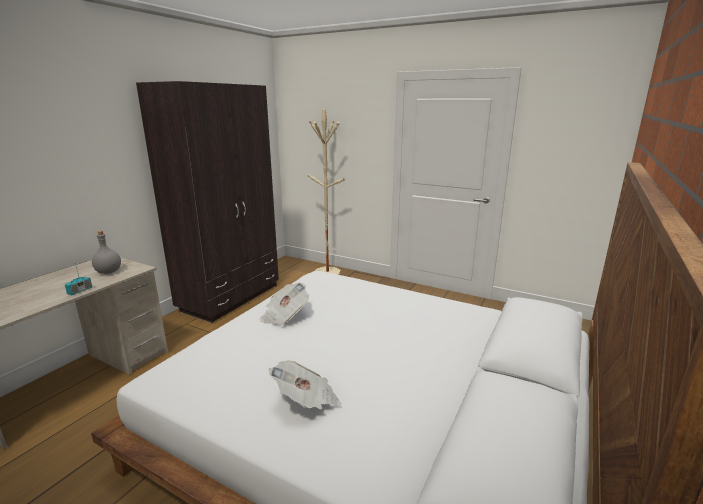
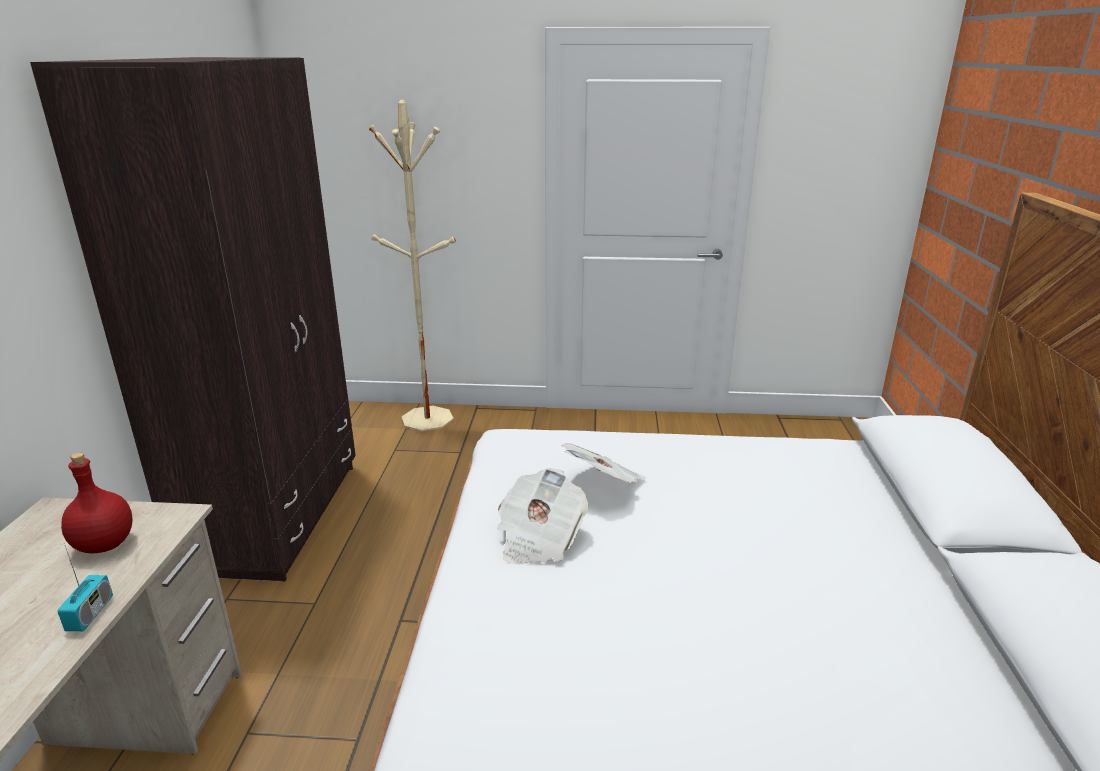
camera: 25 degrees left, 5 degrees up
(109, 272) = (106, 544): grey bottle -> red bottle
(307, 400) = (752, 691): newspaper -> newspaper (604, 483)

